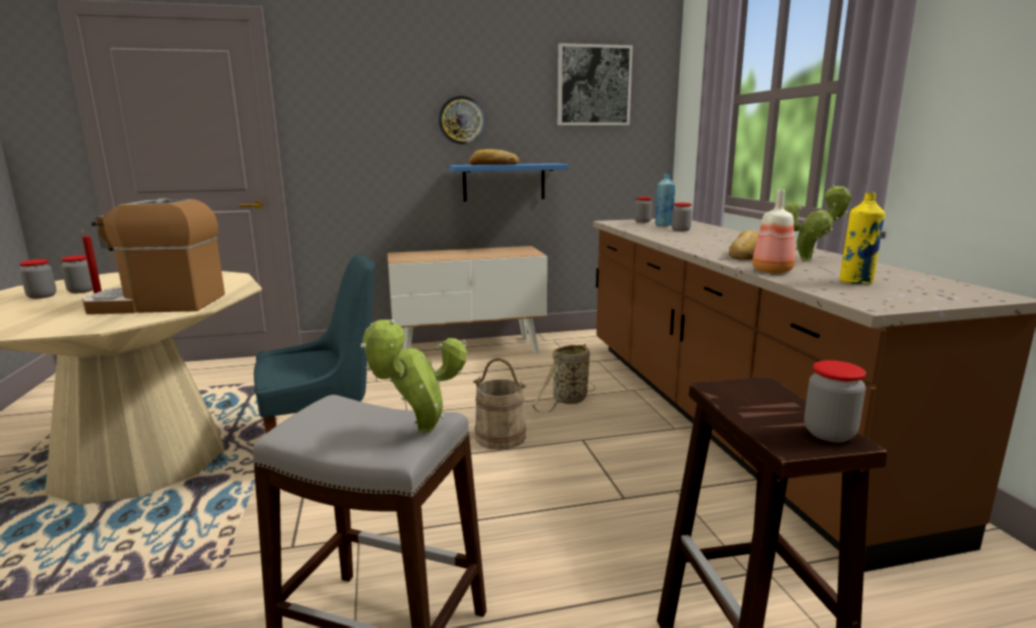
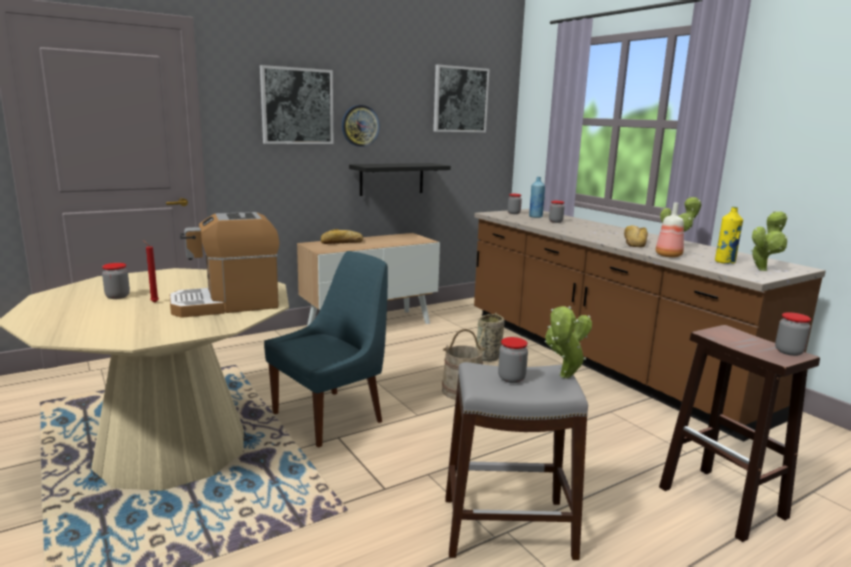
camera: 20 degrees left, 0 degrees up
(42, 296) = (89, 304): jar -> jar (511, 378)
(383, 99) = (297, 106): none -> picture
(494, 164) = (391, 165): bread -> bread (342, 242)
(504, 182) = (392, 179): blue shelf -> black shelf
(912, 294) = (763, 269): none -> potted plant

